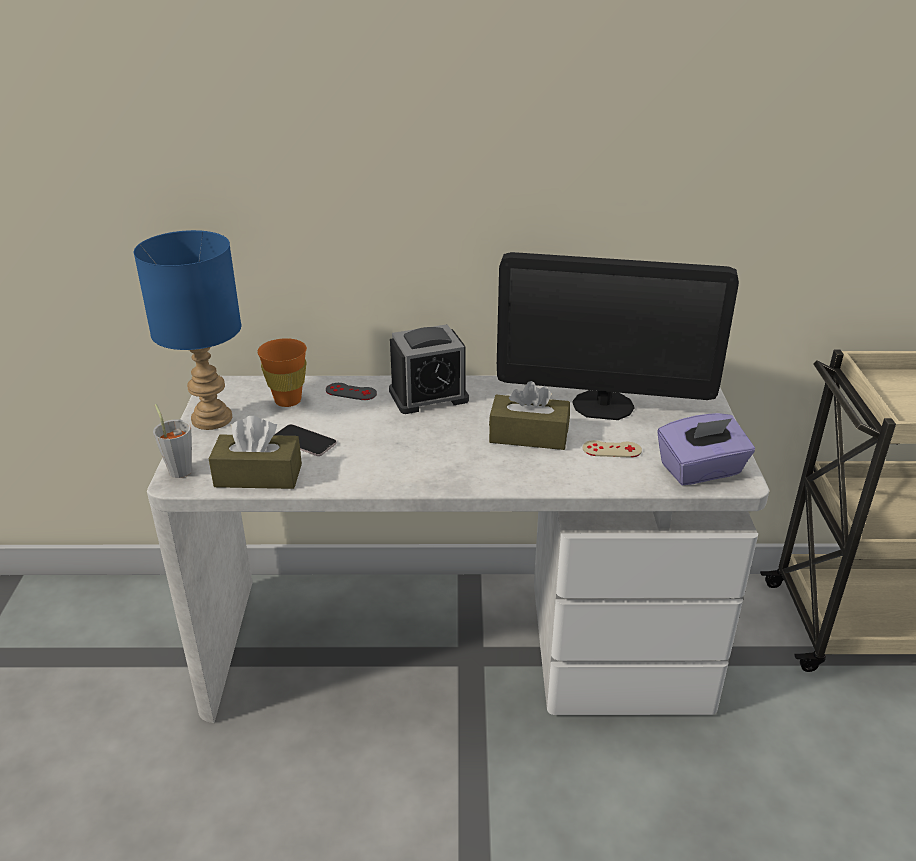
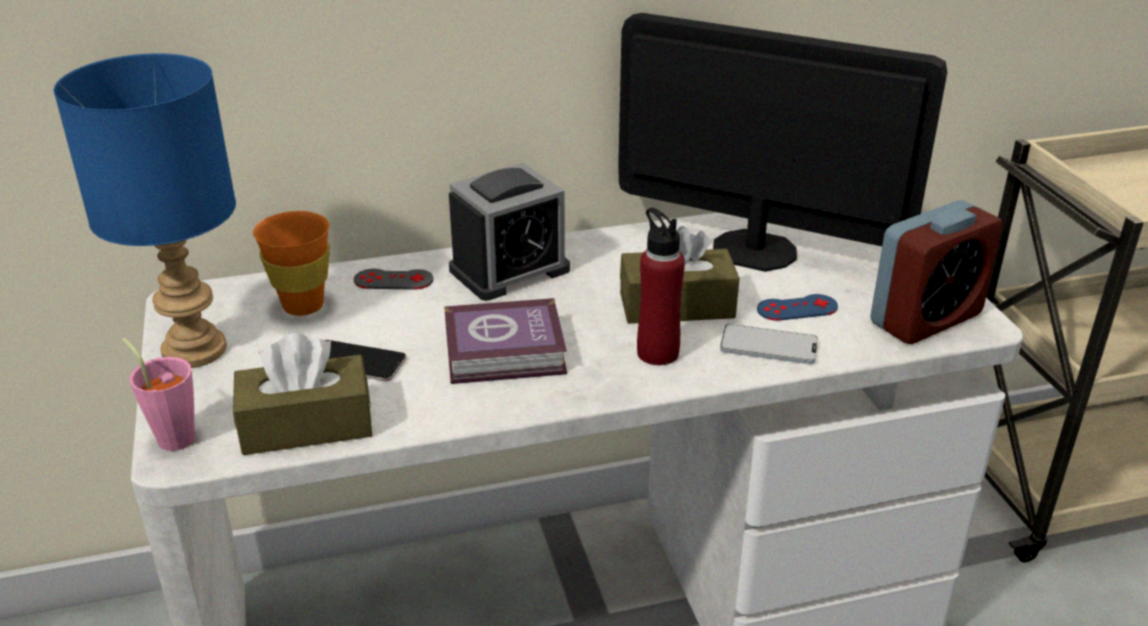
camera: 15 degrees left, 0 degrees up
(179, 468) = (172, 434): grey cup -> pink cup
(402, 450) = (508, 353): none -> book
(499, 465) = (657, 353): none -> red bottle
(577, 472) = (768, 346): none -> phone
(603, 405) = (754, 250): monitor -> monitor turned 150 degrees counterclockwise
(612, 449) = (797, 308): beige game controller -> blue game controller
(701, 470) = (925, 319): purple tissue box -> alarm clock

